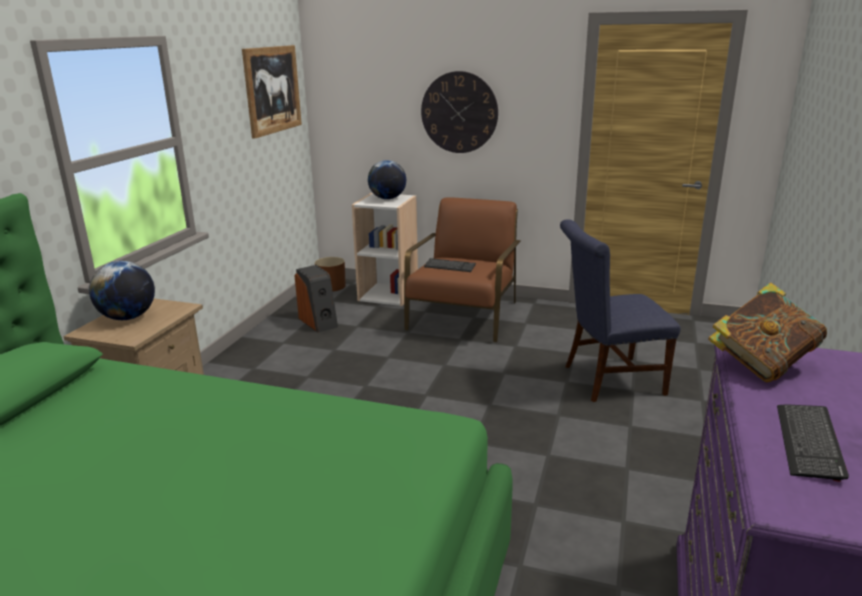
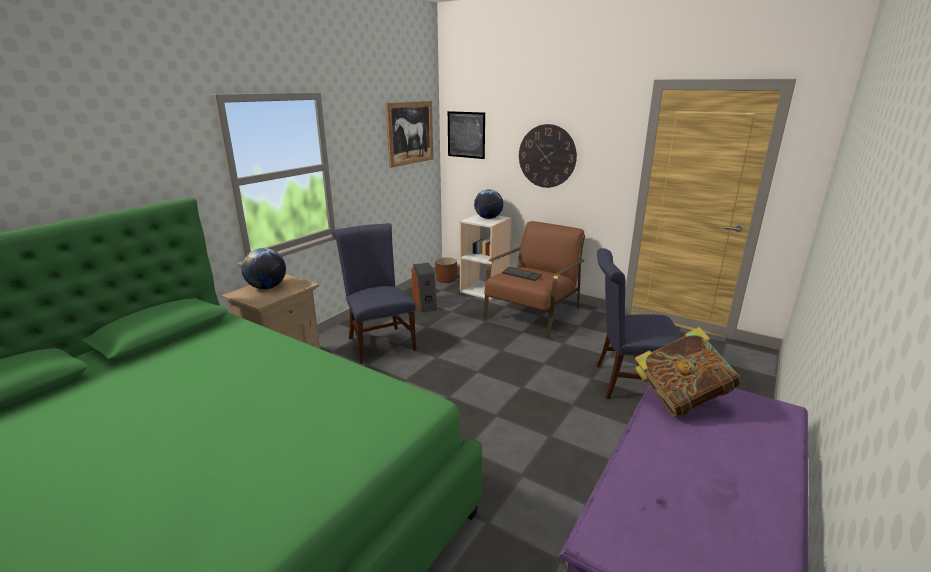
camera: 15 degrees right, 0 degrees up
(278, 378) = (379, 342): none -> blue chair
(344, 89) = (466, 135): none -> picture
(808, 442) = (673, 482): keyboard -> none

